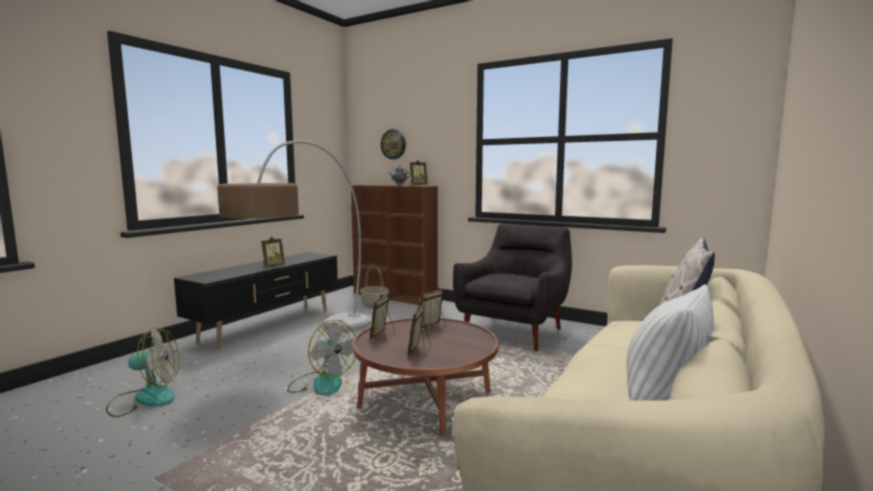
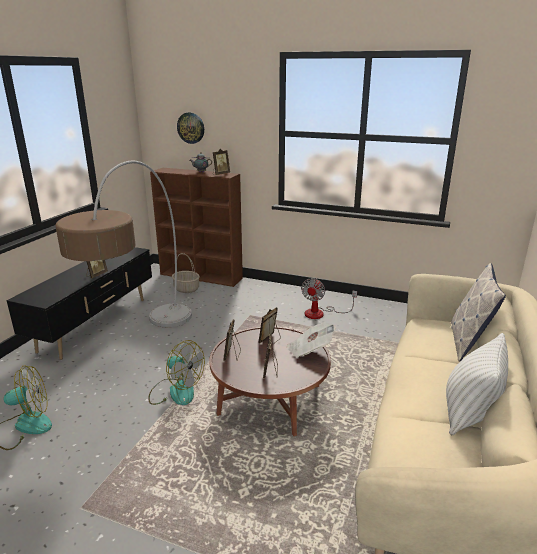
camera: 10 degrees left, 15 degrees up
(476, 338) = (310, 350): none -> newspaper
(514, 331) = (321, 313): grey armchair -> fan

